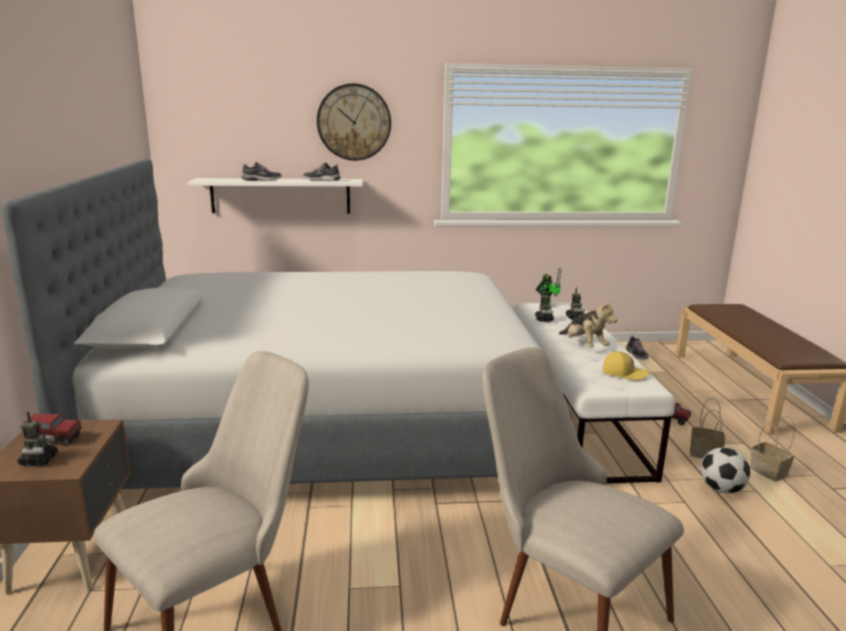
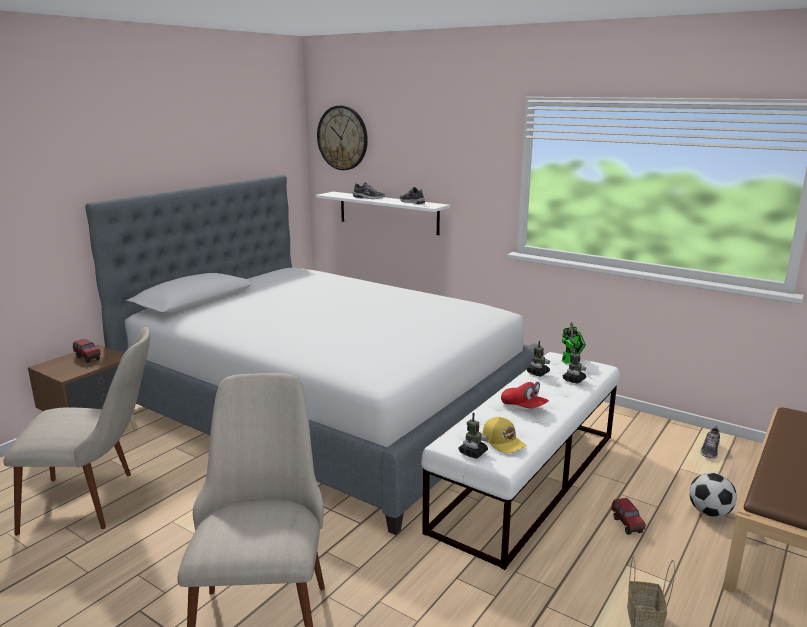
camera: 40 degrees right, 0 degrees up
(39, 461) = (64, 366): toy robot -> toy robot (473, 453)
(354, 122) = (445, 151): wall clock -> wall clock (342, 138)
(584, 345) = (523, 407): plush toy -> red cap
(706, 453) = (603, 570): basket -> none
(721, 489) = (554, 606): football -> football (709, 513)

